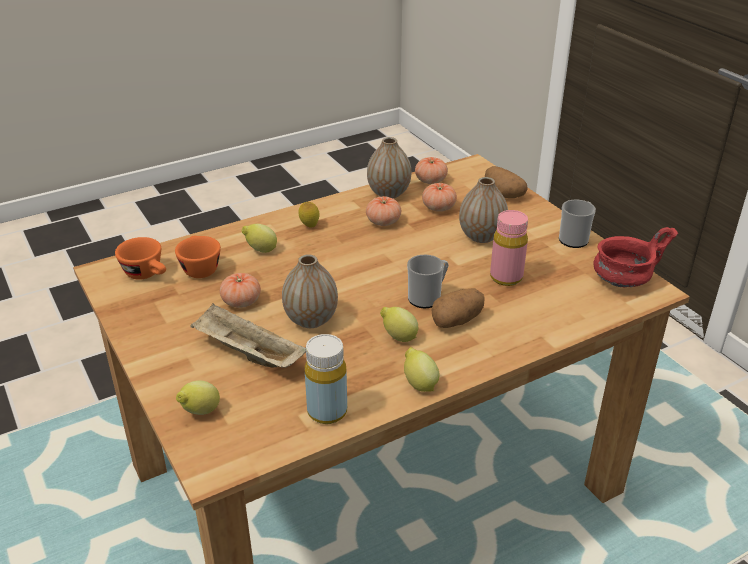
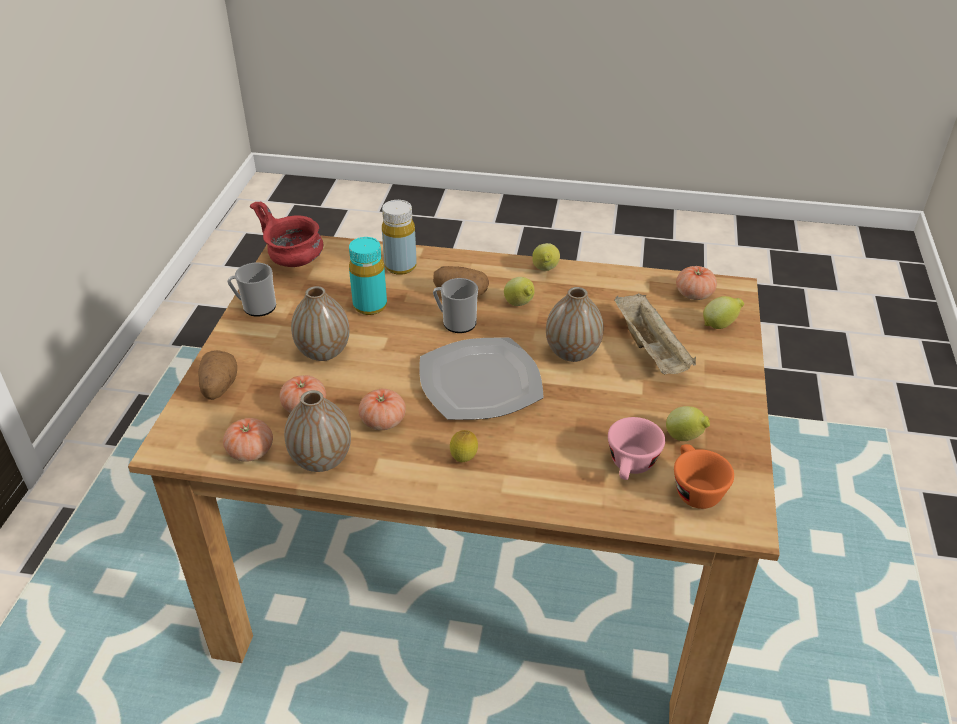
camera: 140 degrees left, 5 degrees up
(199, 267) = (631, 467): orange cup -> pink cup
(241, 302) = (618, 402): tomato -> tomato (694, 294)
(260, 250) = (547, 455): lemon -> lemon (685, 437)
(327, 411) = (627, 284): yellow bottle -> yellow bottle (400, 266)
(353, 267) = (479, 383): none -> plate
(506, 277) = (370, 306): pink bottle -> turquoise bottle

